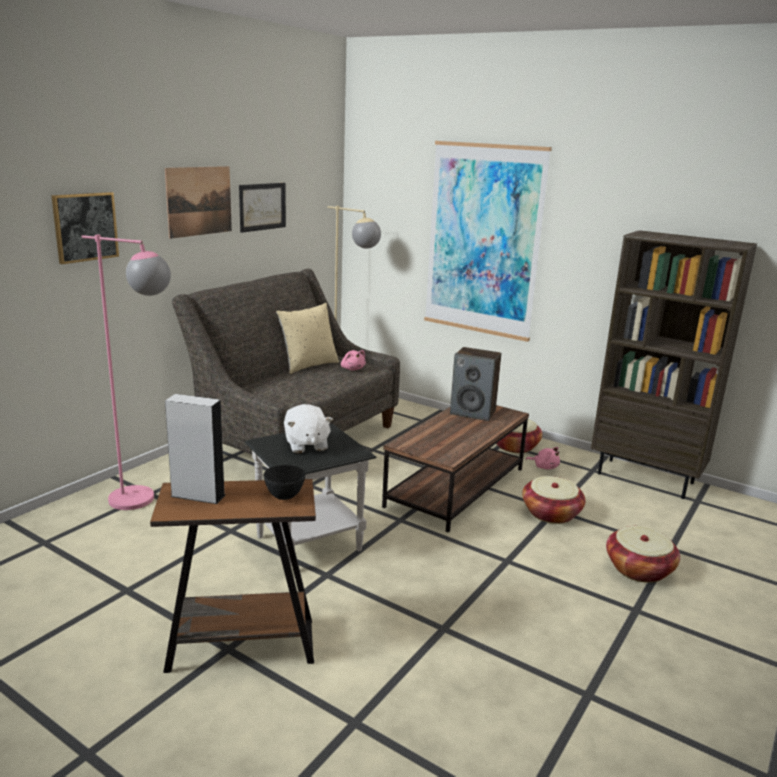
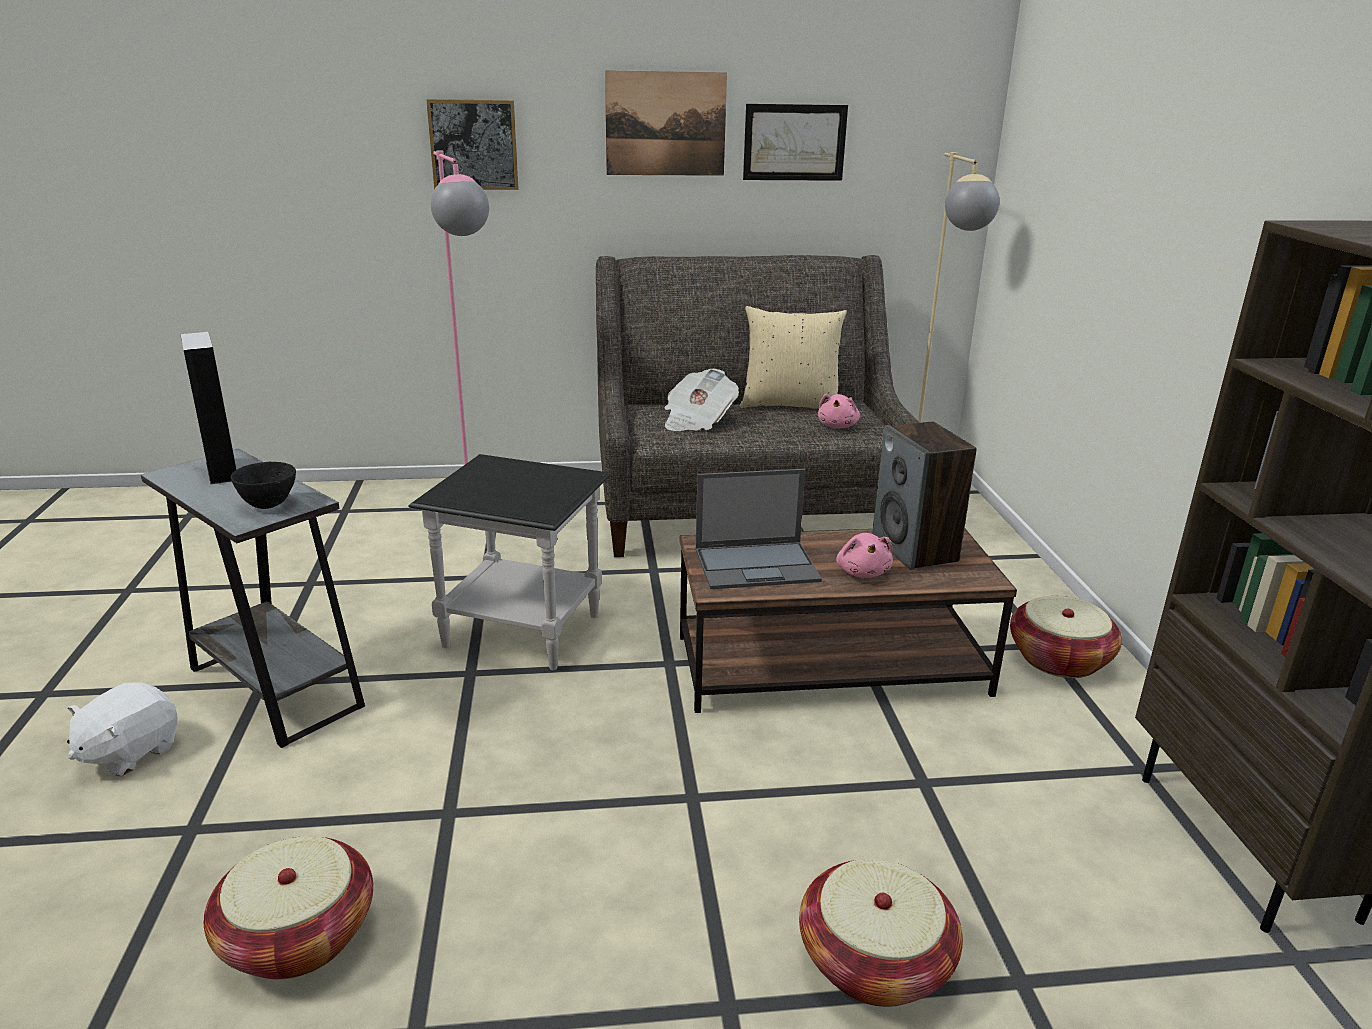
camera: 50 degrees right, 5 degrees up
(241, 645) = (275, 687): brown side table -> grey side table
(287, 387) = (697, 421): none -> newspaper
(306, 445) = (513, 482): white plush toy -> white plush toy (129, 752)
(440, 443) = (758, 565): none -> laptop
(483, 240) = (1137, 231): picture -> none
(544, 467) = (1049, 714): pink plush toy -> pink plush toy (863, 572)
(551, 513) = (904, 783): basket -> basket (298, 936)

